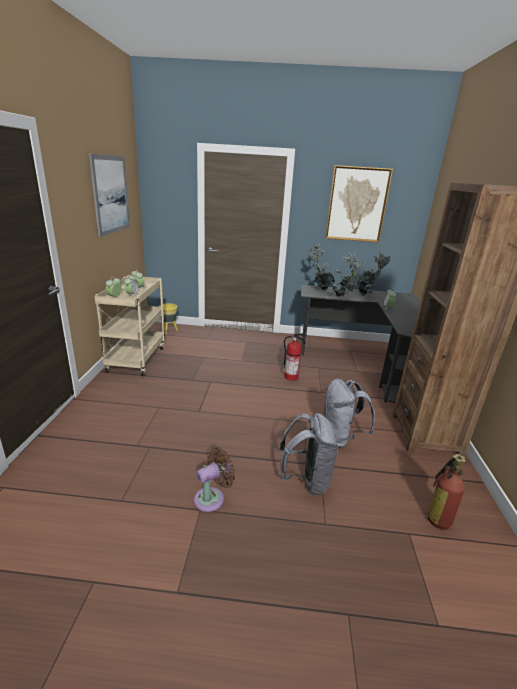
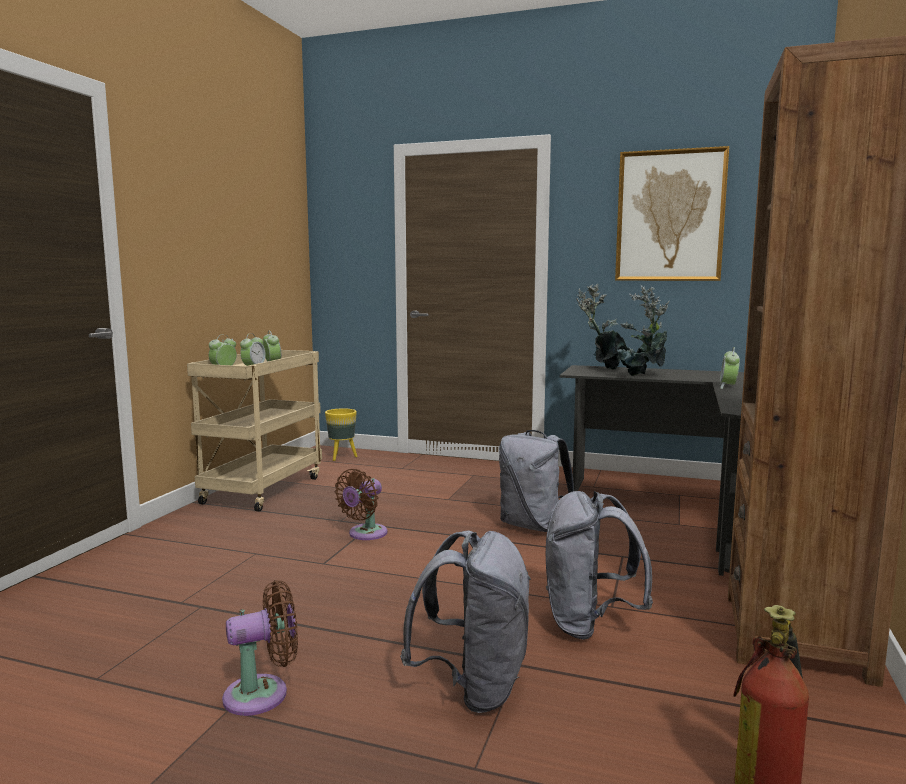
camera: 15 degrees right, 15 degrees down
(111, 194) = (244, 219): picture -> none
(210, 389) = (365, 534): none -> brown fan
(291, 377) = (533, 526): fire extinguisher -> grey backpack
(367, 295) = (695, 375): potted plant -> none

